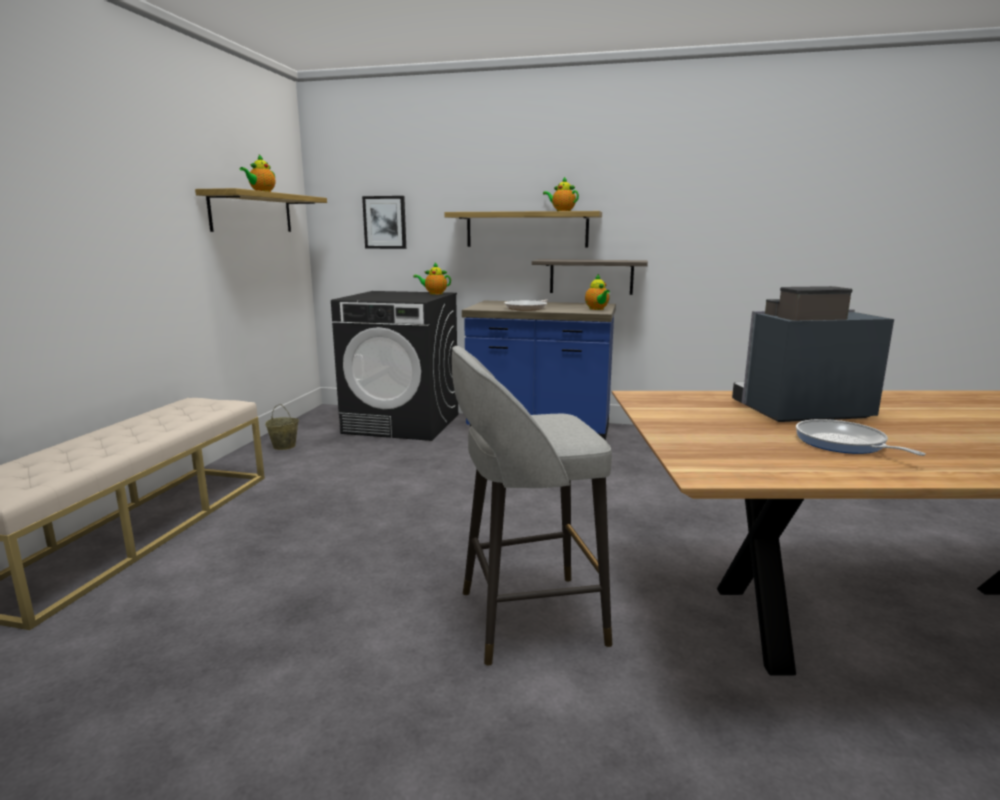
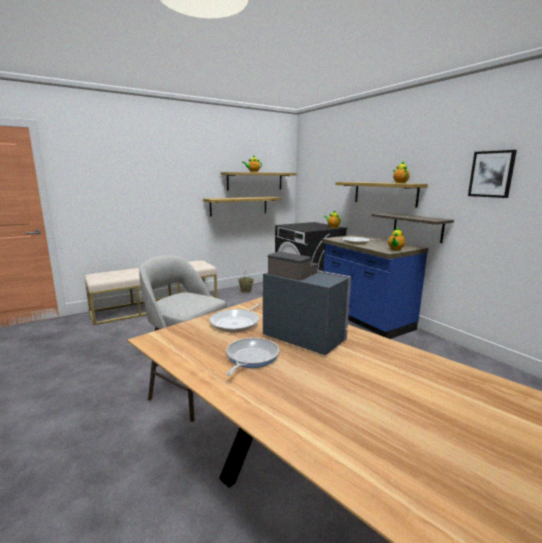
camera: 45 degrees right, 0 degrees up
(233, 267) = (239, 206): none -> shelf
(385, 222) = (322, 186): picture -> picture (491, 174)
(705, 423) = (236, 323): none -> frying pan

